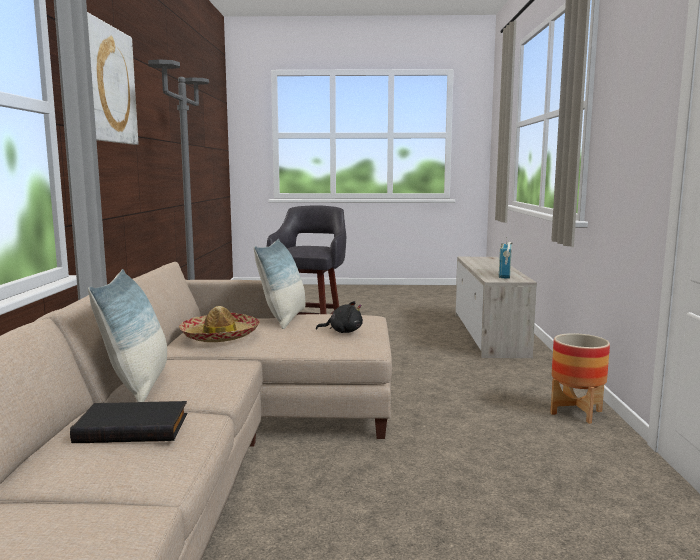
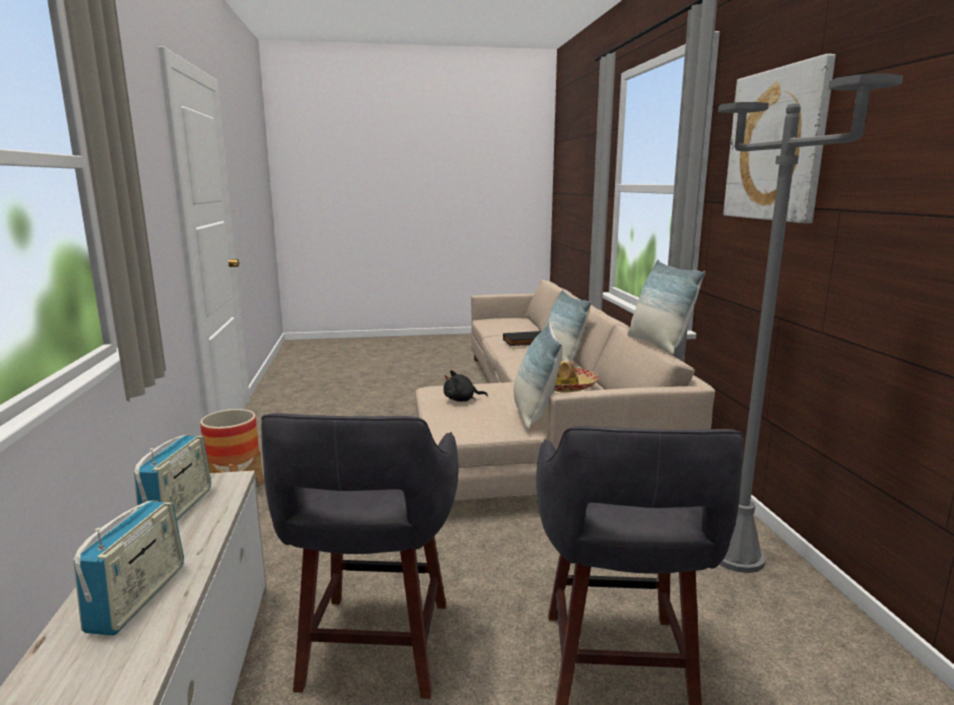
camera: 170 degrees right, 5 degrees up
(143, 272) = (658, 345): none -> pillow
(414, 340) = (374, 650): none -> grey stool
(486, 265) = (138, 598): none -> radio

